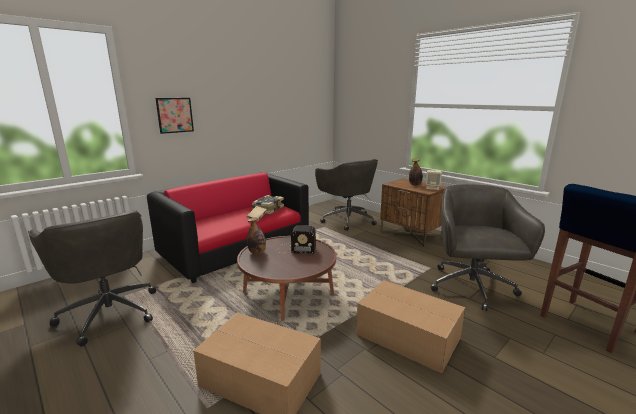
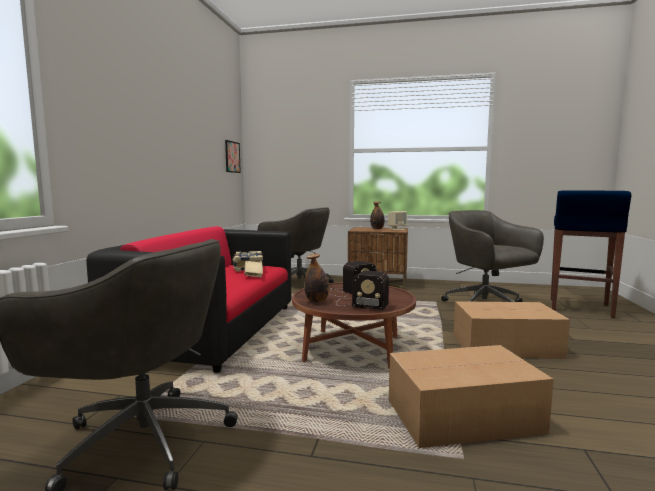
camera: 35 degrees left, 10 degrees down
(175, 115) = (103, 137): picture -> picture (232, 157)
(275, 263) = (359, 303): none -> radio

